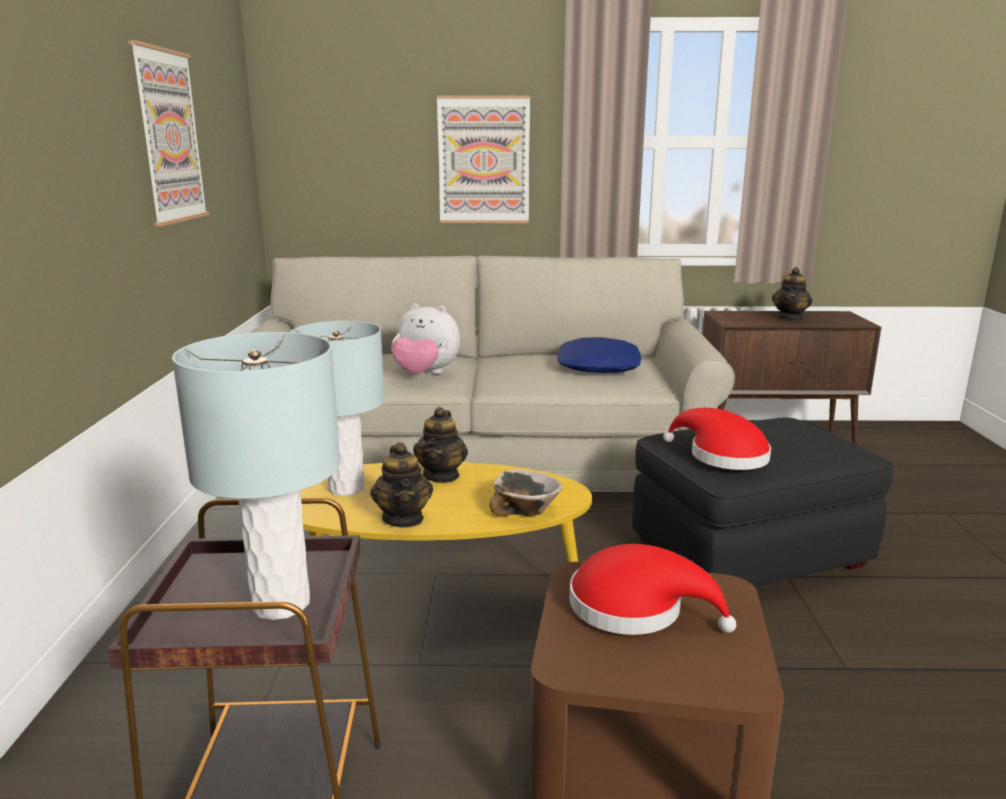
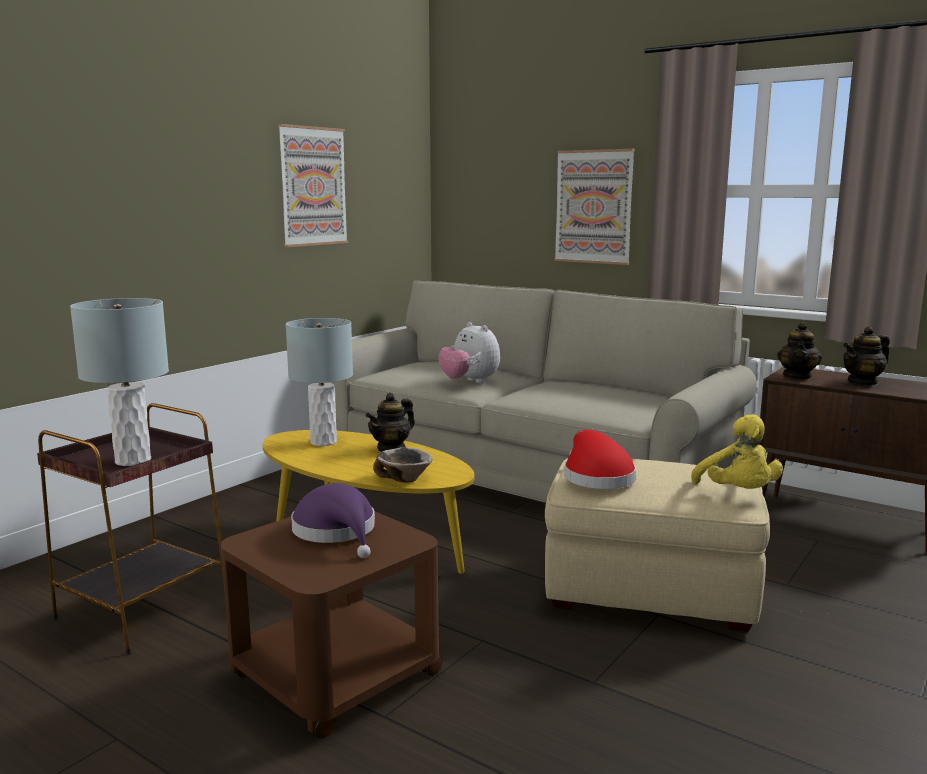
camera: 35 degrees right, 5 degrees down
(403, 518) = (324, 464): teapot -> teapot (797, 376)
(599, 366) = (618, 398): blue pillow -> none
(635, 608) = (337, 532): red hat -> purple hat
(747, 554) = (648, 590): black ottoman -> beige ottoman
(841, 442) = (738, 493): none -> yellow plush toy

